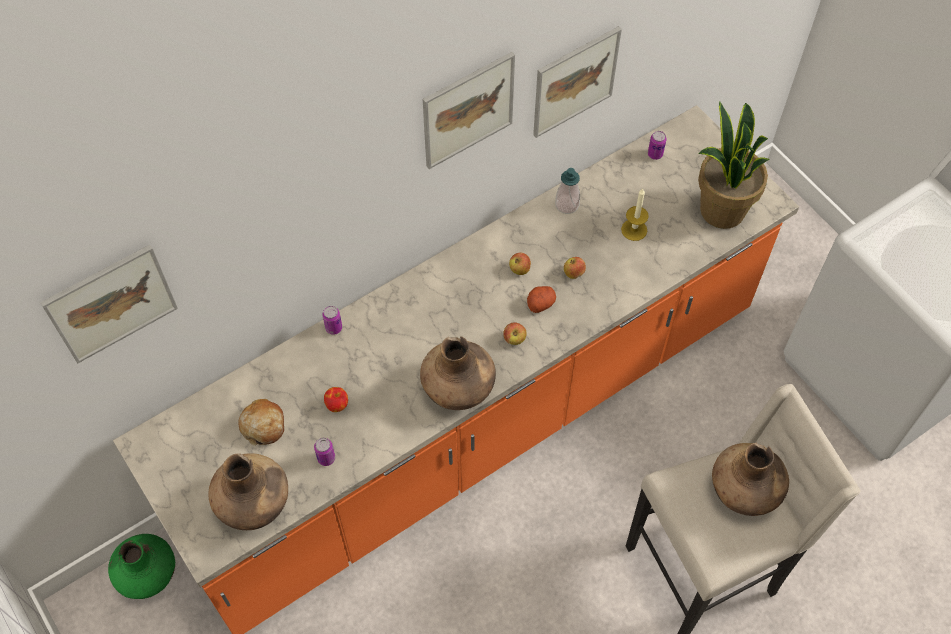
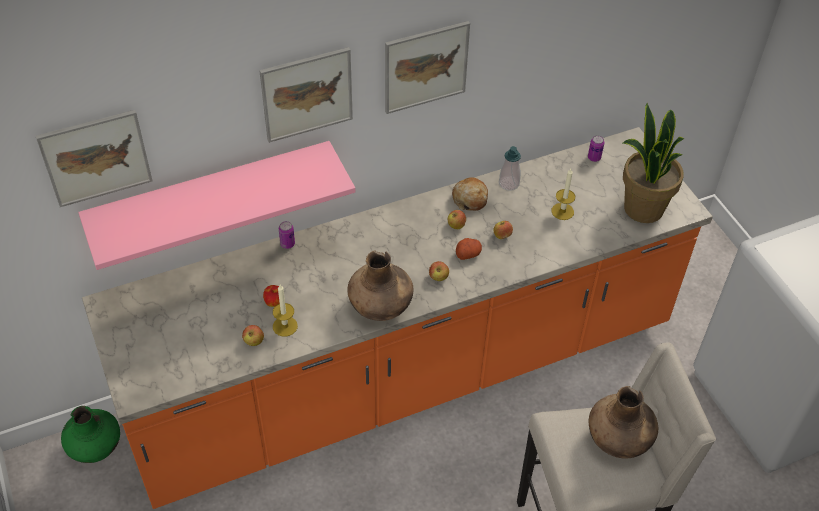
camera: 10 degrees right, 10 degrees down
(243, 301) = (211, 195): none -> pink shelf
(254, 504) = (183, 365): brown vase -> none
(263, 425) = (208, 307): bread -> bread (470, 199)
(326, 458) = (254, 341): can -> apple
(357, 432) = (285, 326): none -> candle
(574, 81) = (525, 69): picture -> picture (307, 94)

